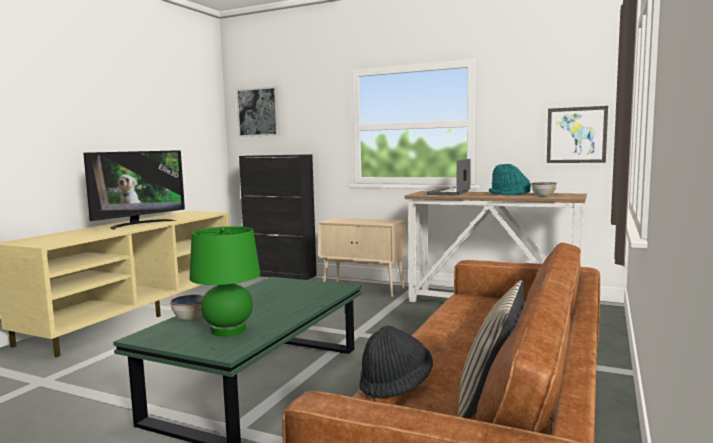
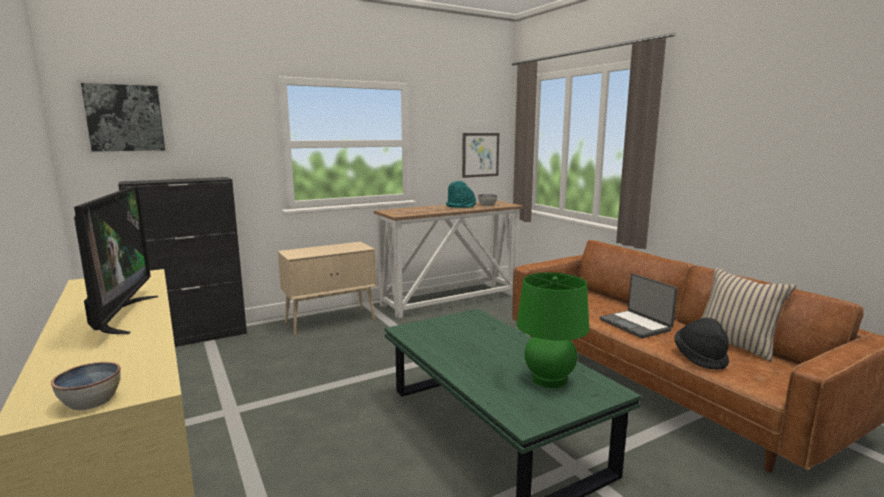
camera: 55 degrees left, 5 degrees up
(189, 317) = (481, 388): bowl -> bowl (91, 401)
(449, 193) = (415, 210): laptop -> laptop (636, 325)

